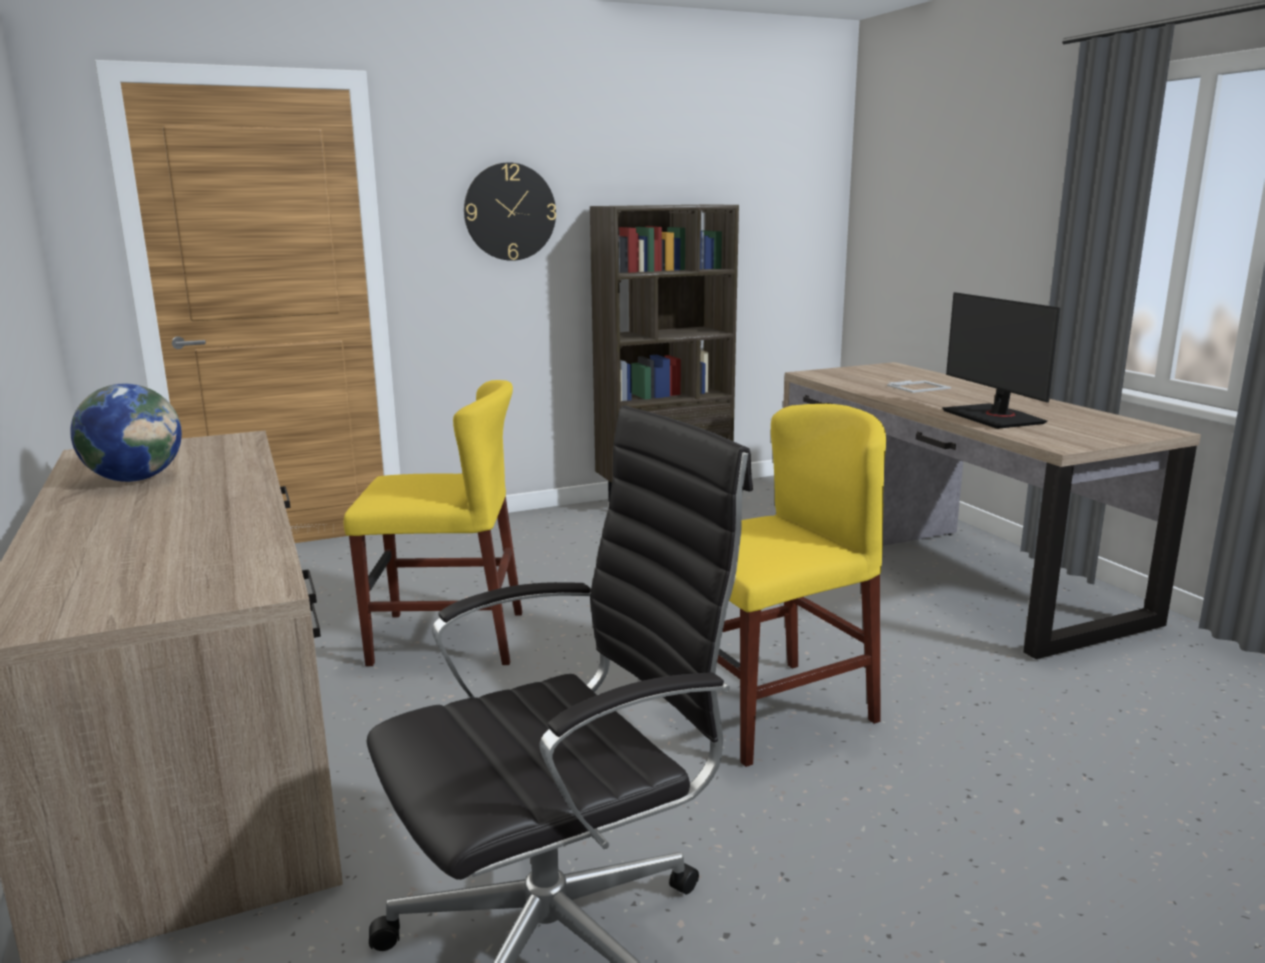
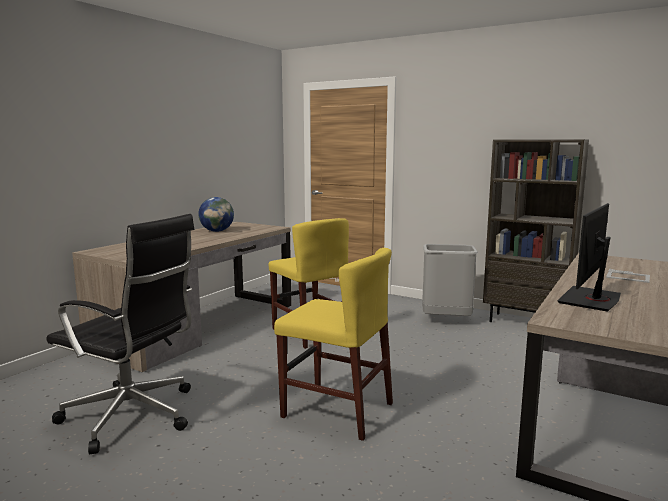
camera: 55 degrees right, 5 degrees down
(510, 212) = (457, 142): wall clock -> none
(578, 535) = (446, 320): none -> grey trash can

